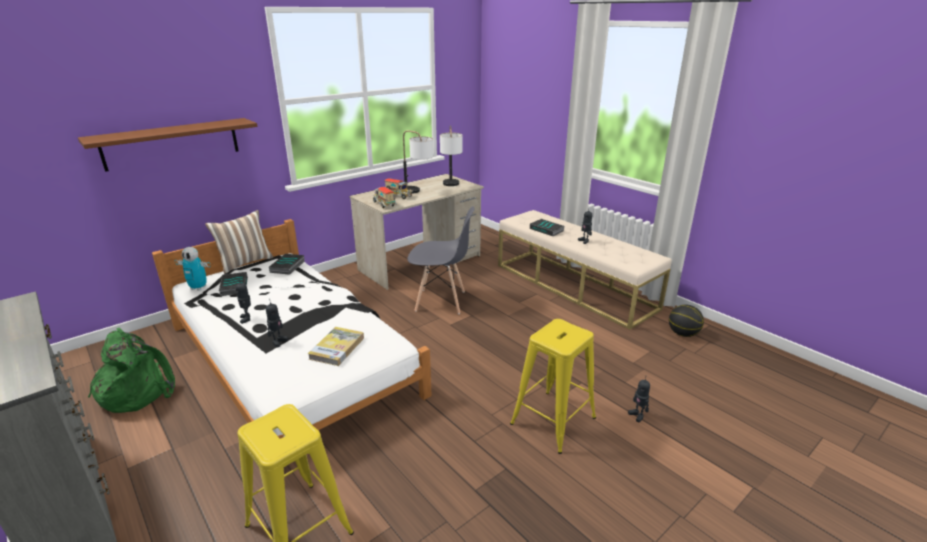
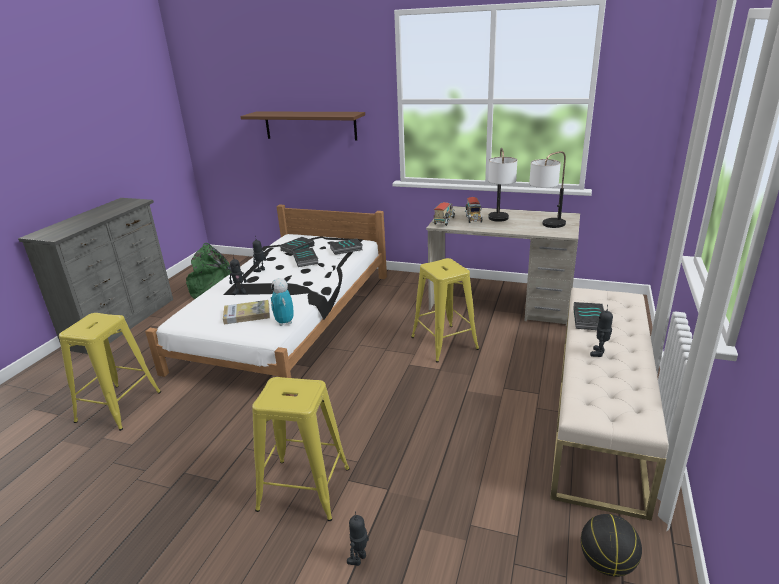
camera: 60 degrees right, 0 degrees up
(198, 288) = (285, 240): toy robot -> toy robot (285, 322)
(245, 262) = (337, 235): pillow -> none
(274, 289) = (306, 260): none -> book
(441, 301) = (444, 343): grey chair -> yellow stool

